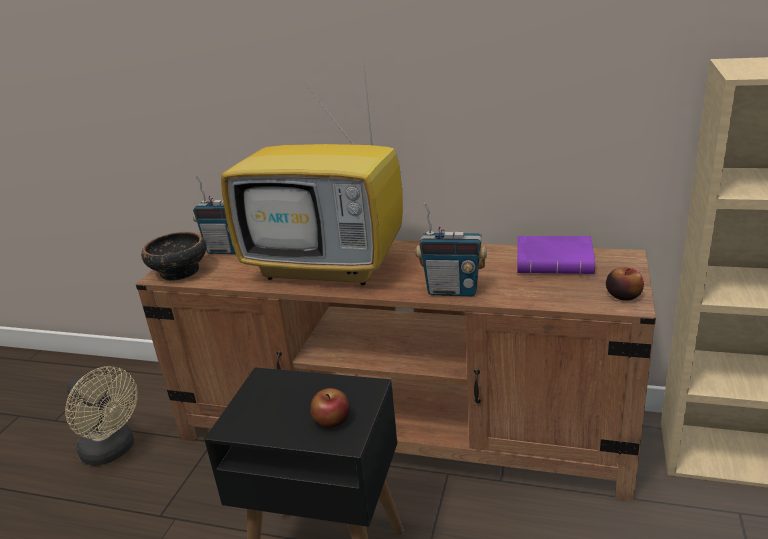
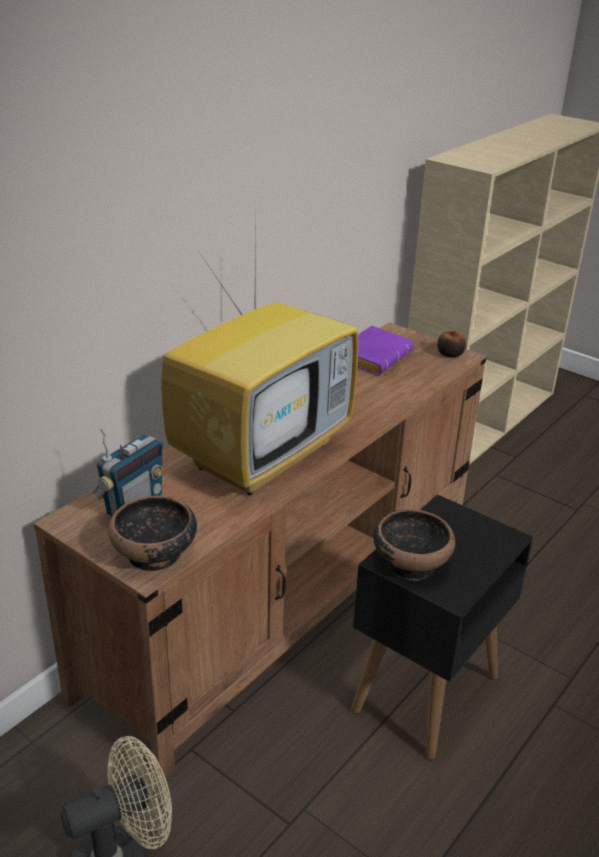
camera: 70 degrees left, 5 degrees up
(269, 392) = (411, 563): none -> bowl
(332, 420) = (478, 537): apple -> none
(452, 290) = (378, 409): radio -> none

